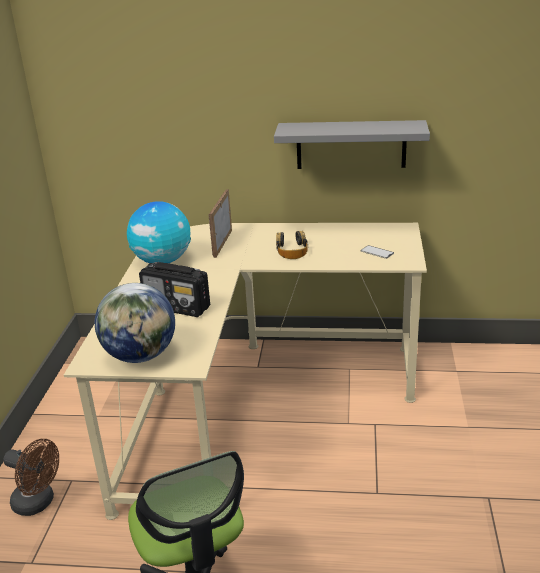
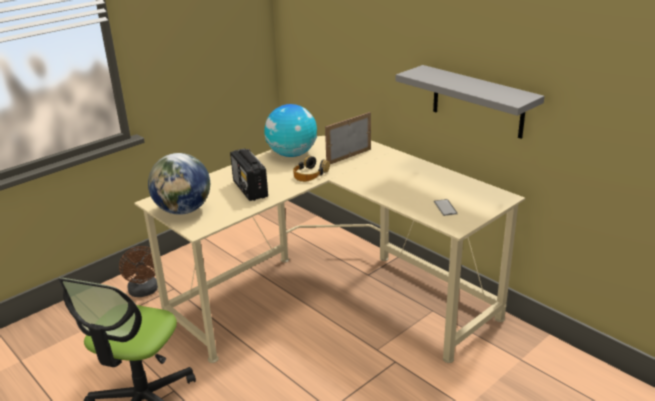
camera: 40 degrees right, 0 degrees up
(292, 250) = (385, 180): headphones -> headphones (310, 174)

